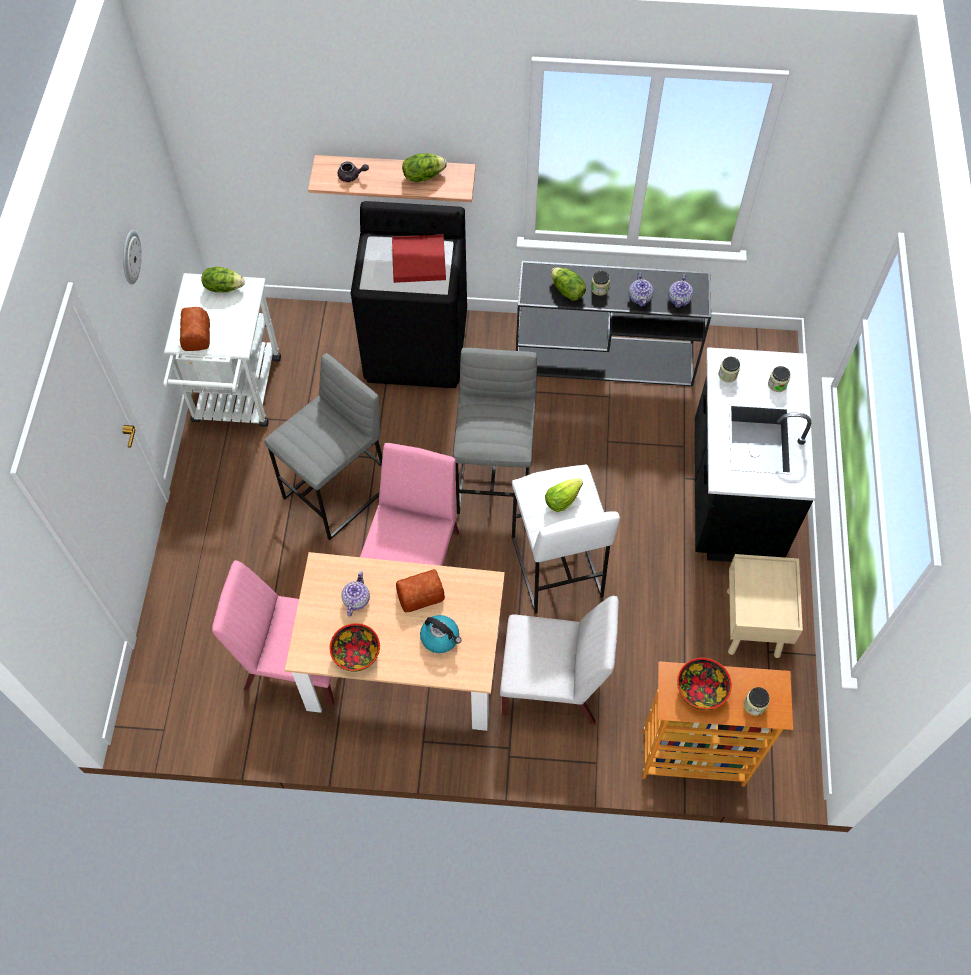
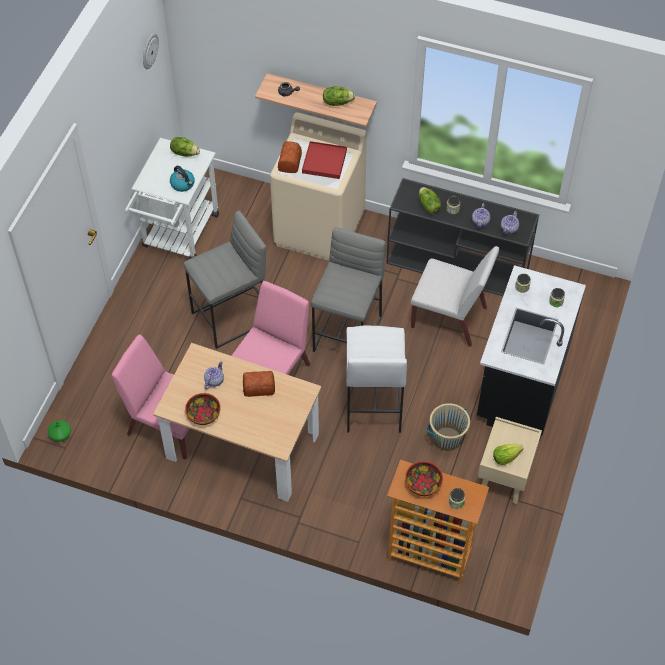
camera: 15 degrees right, 5 degrees down
(130, 257) = (121, 117): wall clock -> wall clock (149, 50)
(152, 713) = (60, 435): none -> green vase
(195, 335) = (155, 181): bread -> bread (289, 162)
(417, 347) = (320, 228): black washing machine -> beige washing machine
(440, 637) = (263, 418): kettle -> kettle (183, 184)
(553, 684) = (345, 482): white chair -> white chair (450, 318)
(562, 500) = (376, 347): lettuce -> lettuce (505, 457)
(664, 591) = (447, 439): none -> beige bucket

